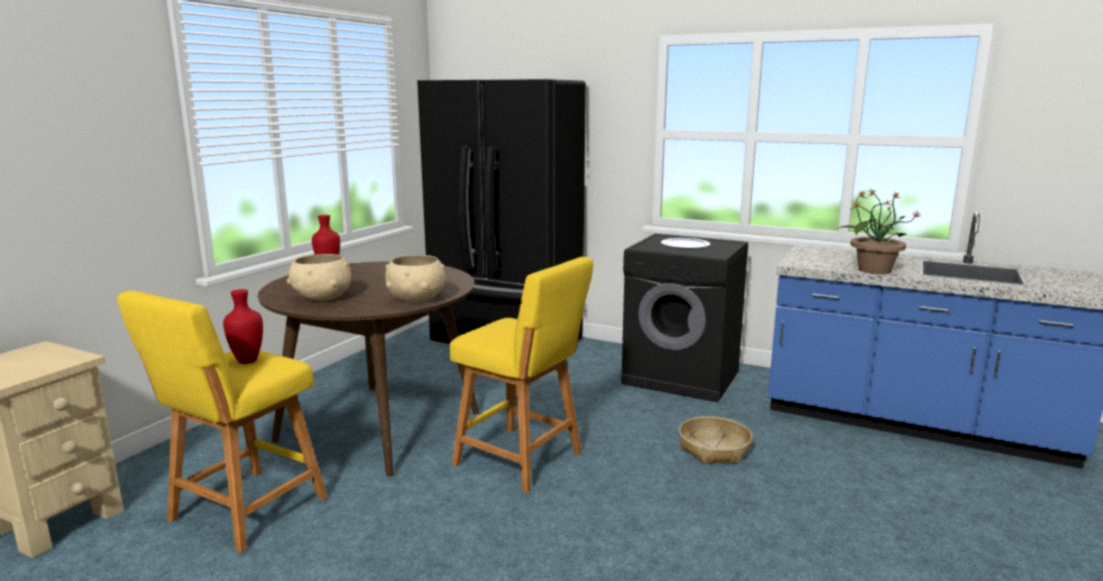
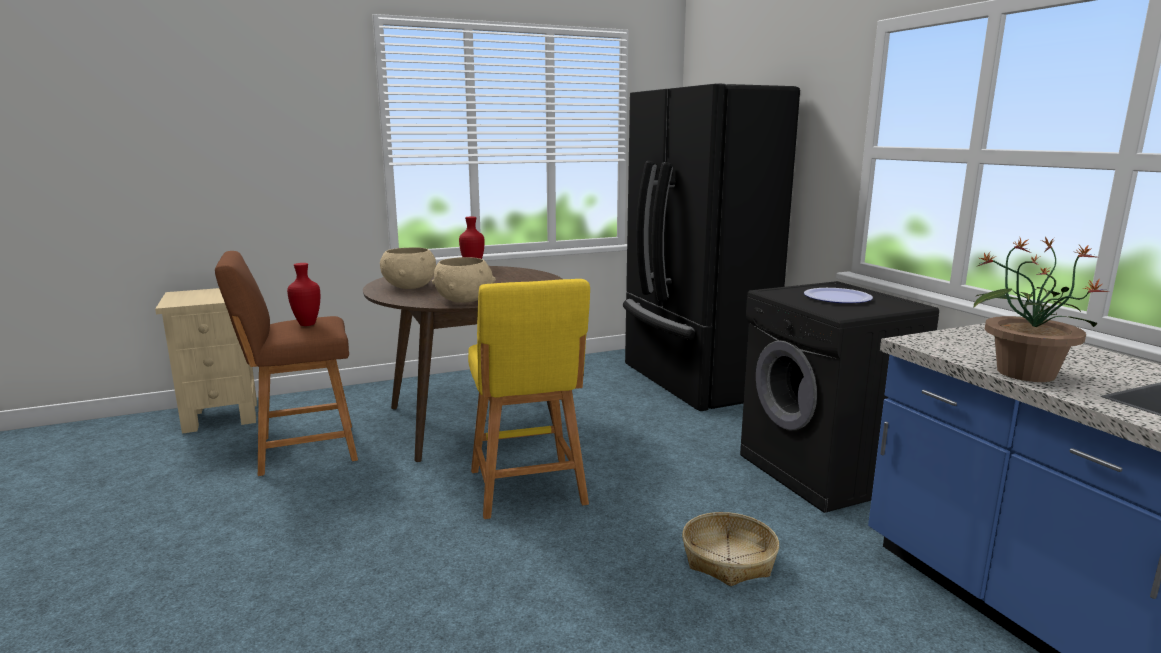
camera: 40 degrees right, 0 degrees up
(243, 512) = (301, 450): yellow stool -> brown stool

